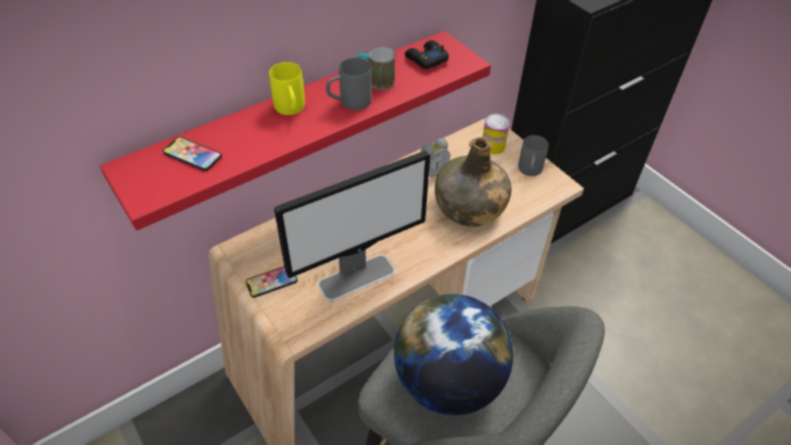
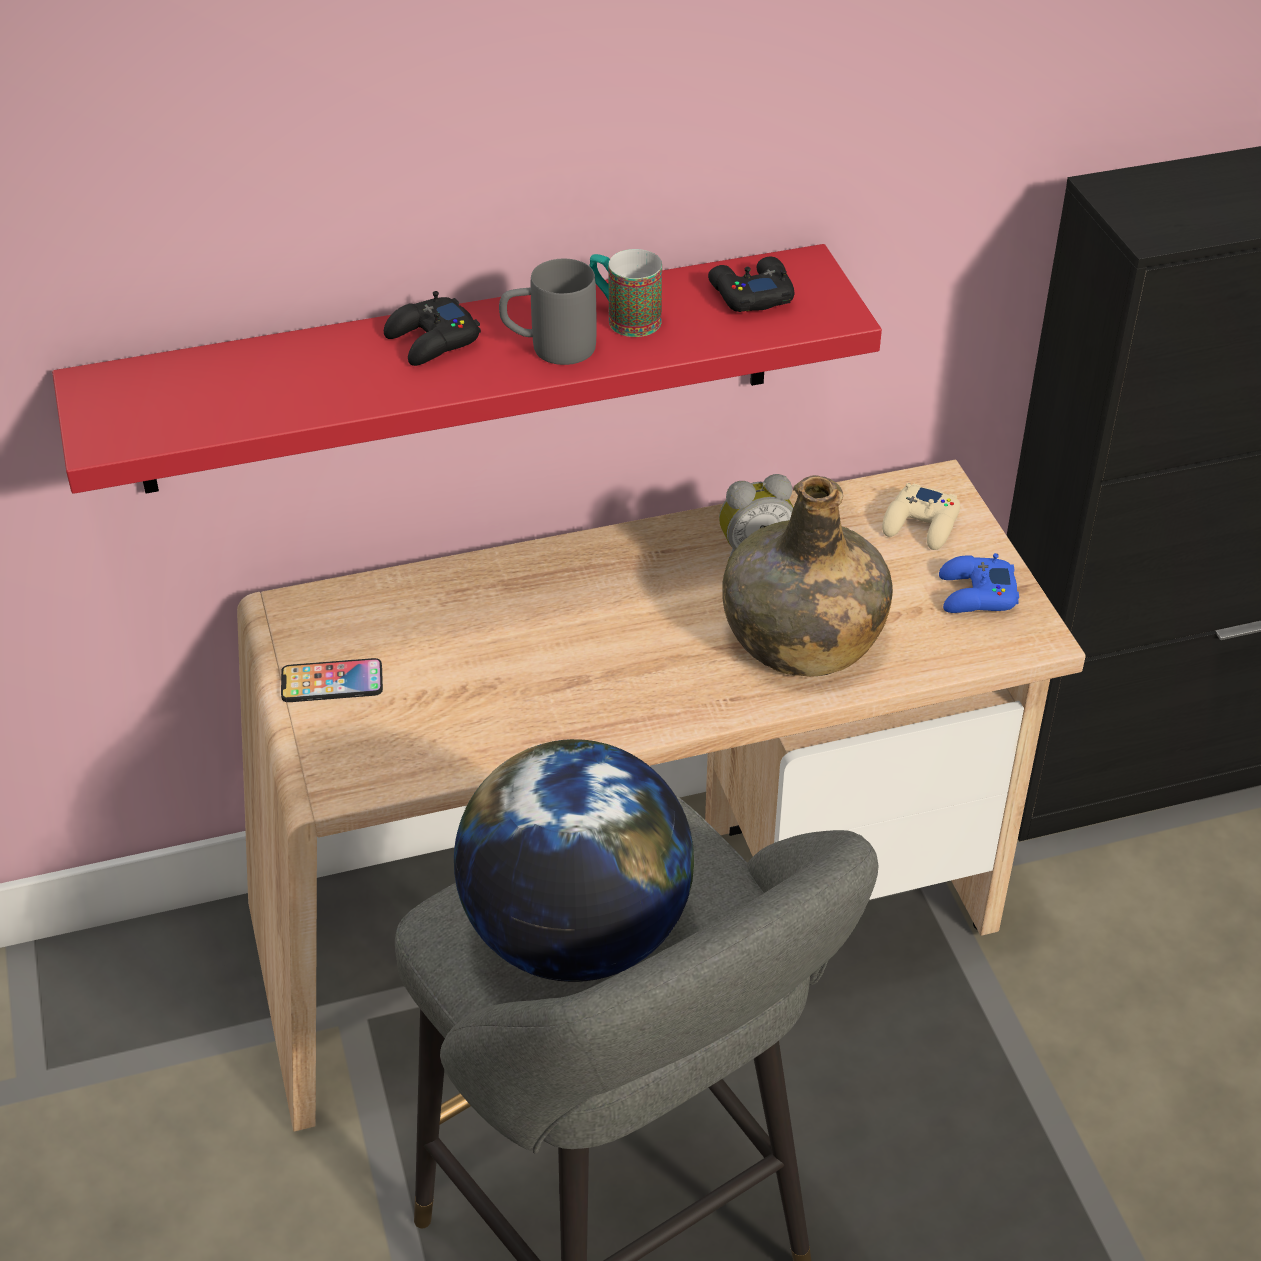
camera: 20 degrees right, 5 degrees down
(192, 155) = (216, 384): phone -> none
(291, 110) = (432, 341): yellow mug -> black game controller
(357, 277) = (502, 714): monitor -> none
(493, 146) = (921, 525): can -> beige game controller
(529, 172) = (976, 594): grey mug -> blue game controller

